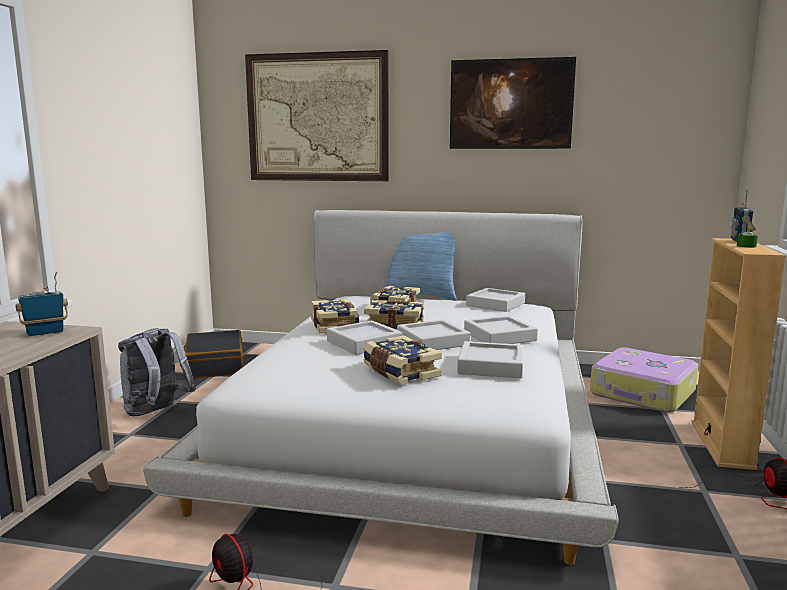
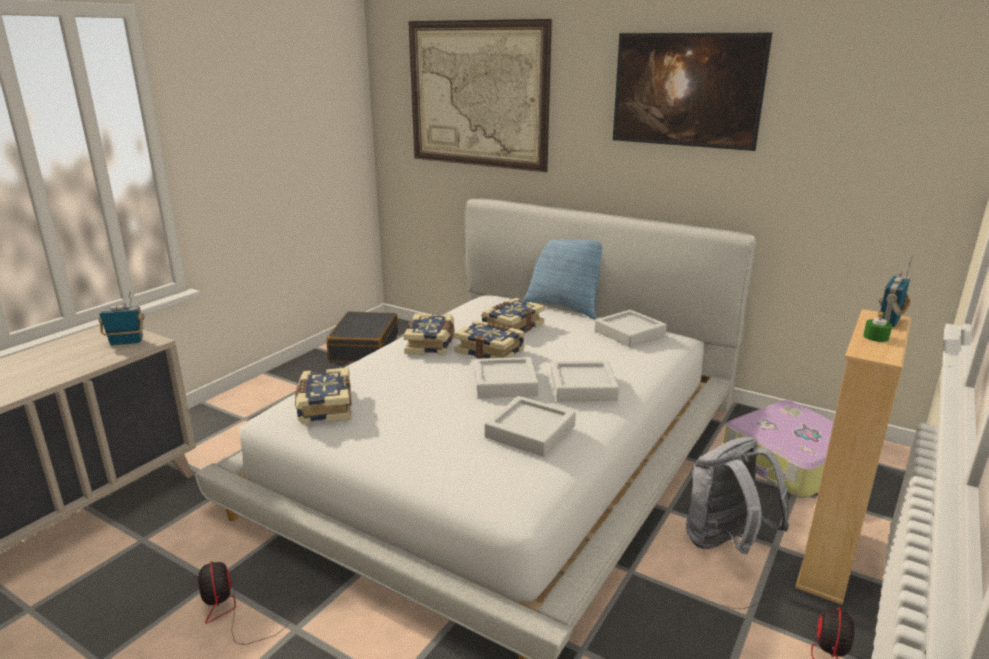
camera: 20 degrees right, 10 degrees up
(156, 412) = (280, 397): grey backpack -> grey backpack (725, 543)
(364, 343) = (435, 374): grey tray -> none
(399, 372) = (431, 424): book -> book (324, 407)

